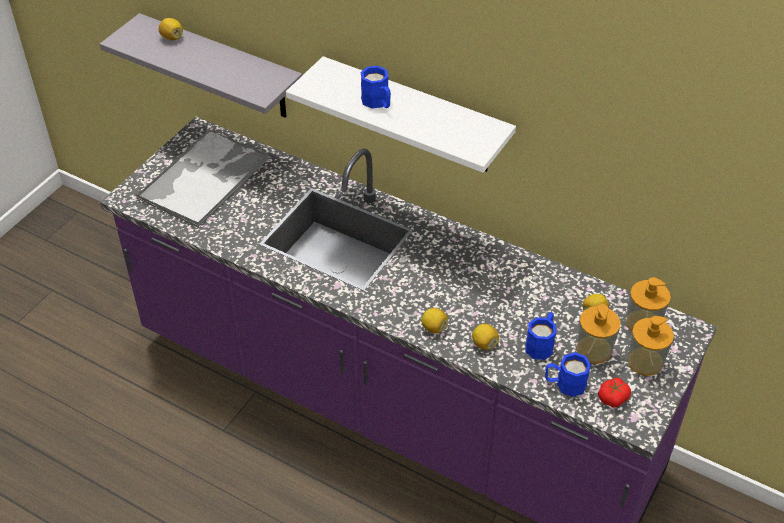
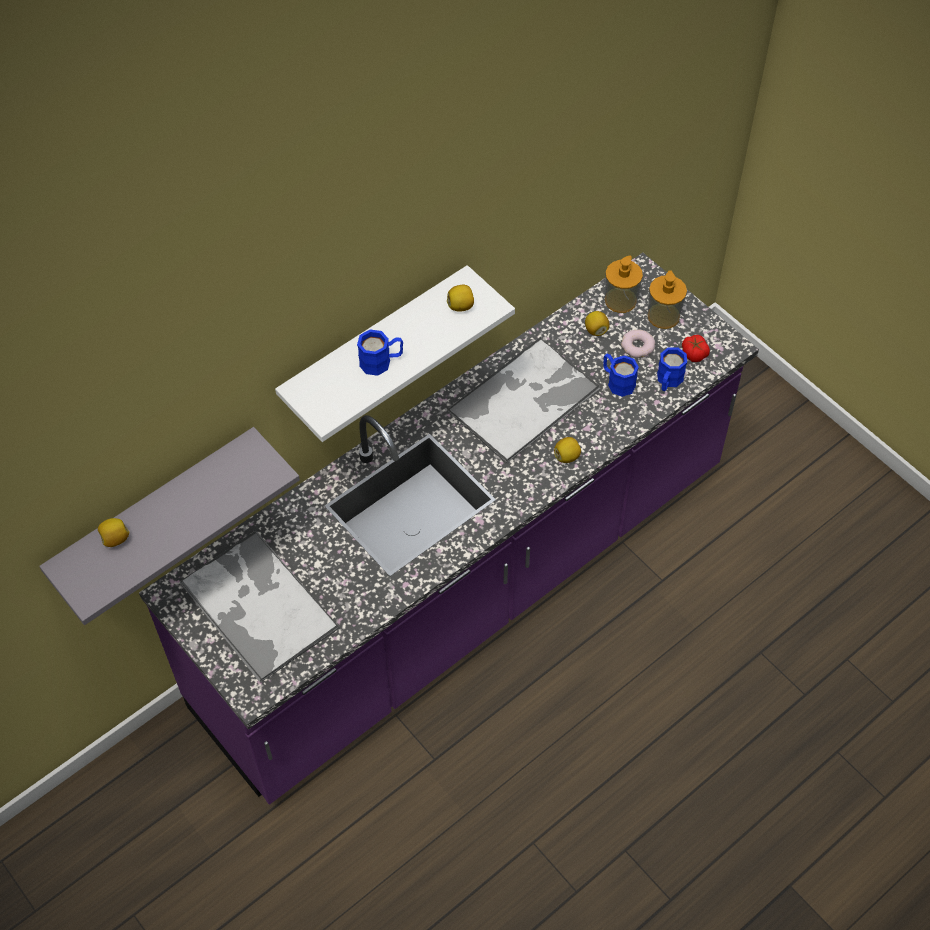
camera: 70 degrees left, 10 degrees up
(482, 282) = (524, 400): none -> tray
(484, 344) = (601, 424): lemon -> lemon (461, 306)
(594, 350) = (637, 346): soap dispenser -> donut

